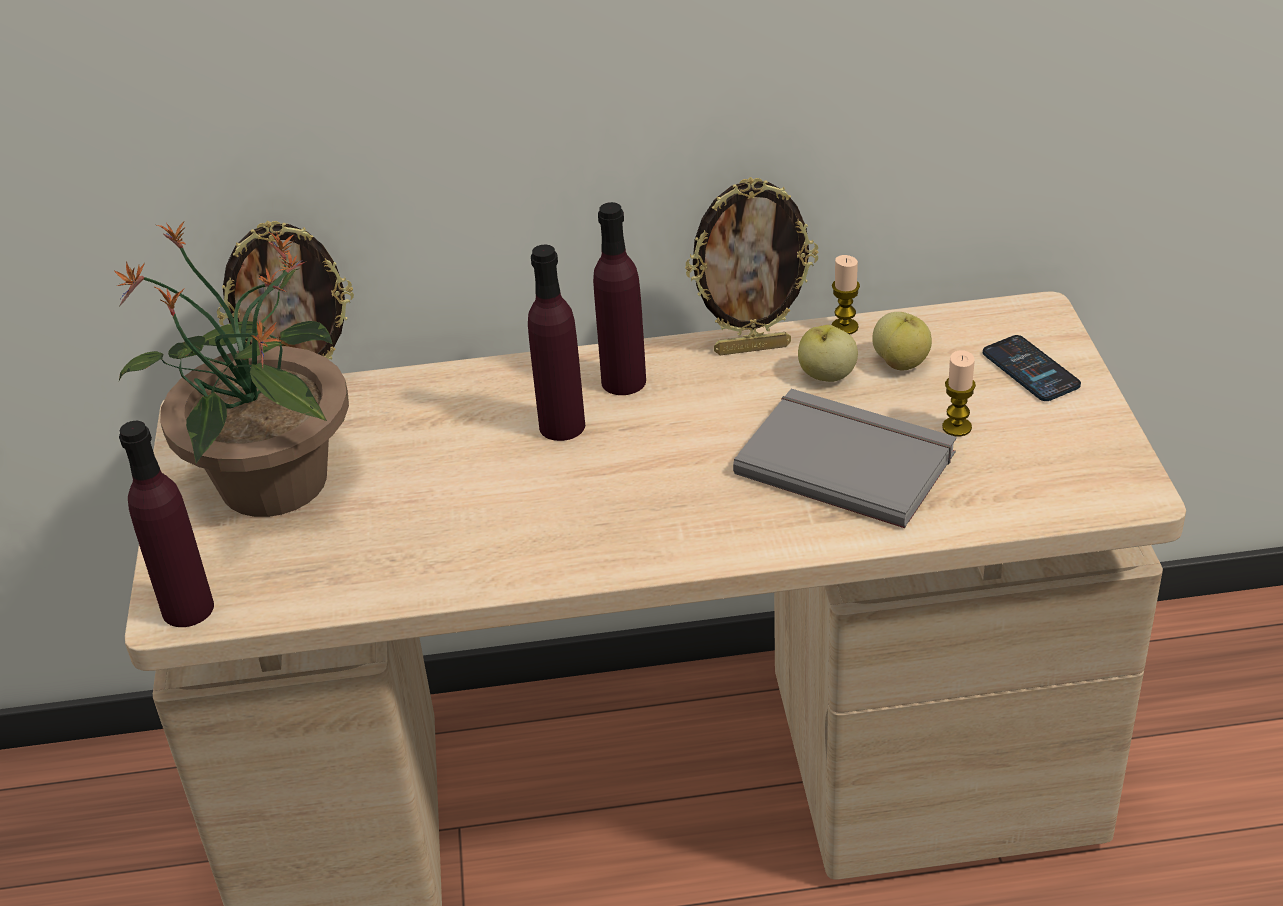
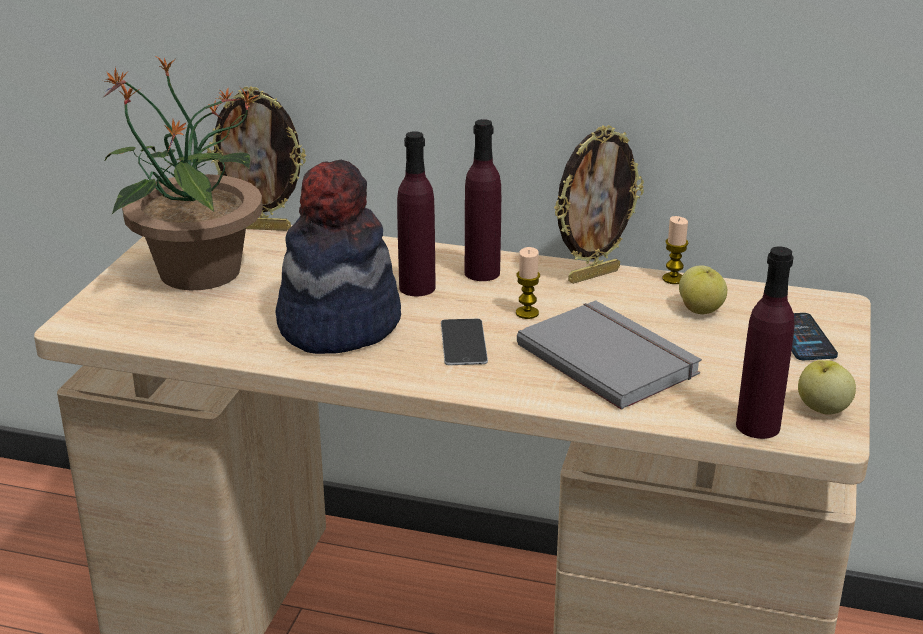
camera: 20 degrees right, 10 degrees down
(188, 609) = (87, 325): purple bottle -> purple bottle (758, 426)
(504, 508) = (337, 323): none -> hat
(671, 490) = (463, 342): none -> phone
(752, 347) = (593, 275): picture frame -> picture frame turned 45 degrees counterclockwise
(826, 375) = (635, 304): apple -> apple (822, 409)
(957, 427) = (713, 359): candle -> candle (527, 313)

